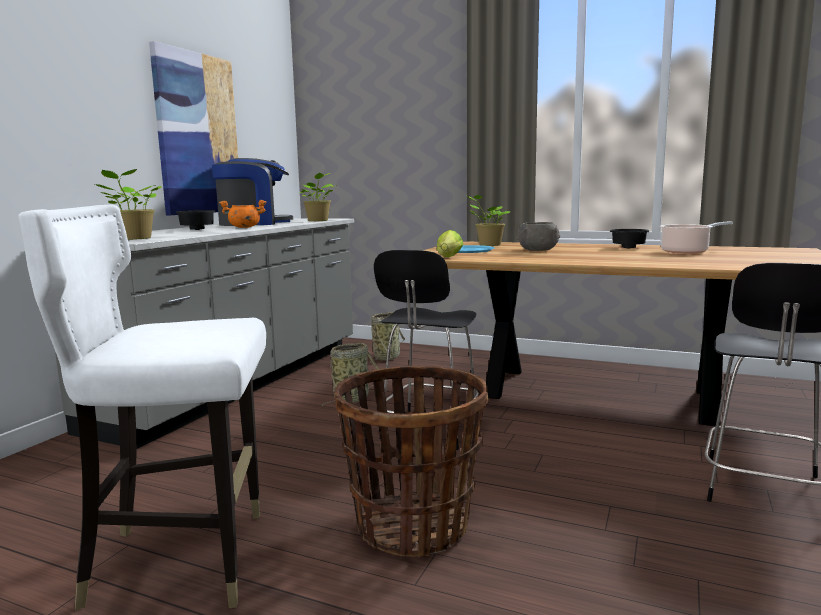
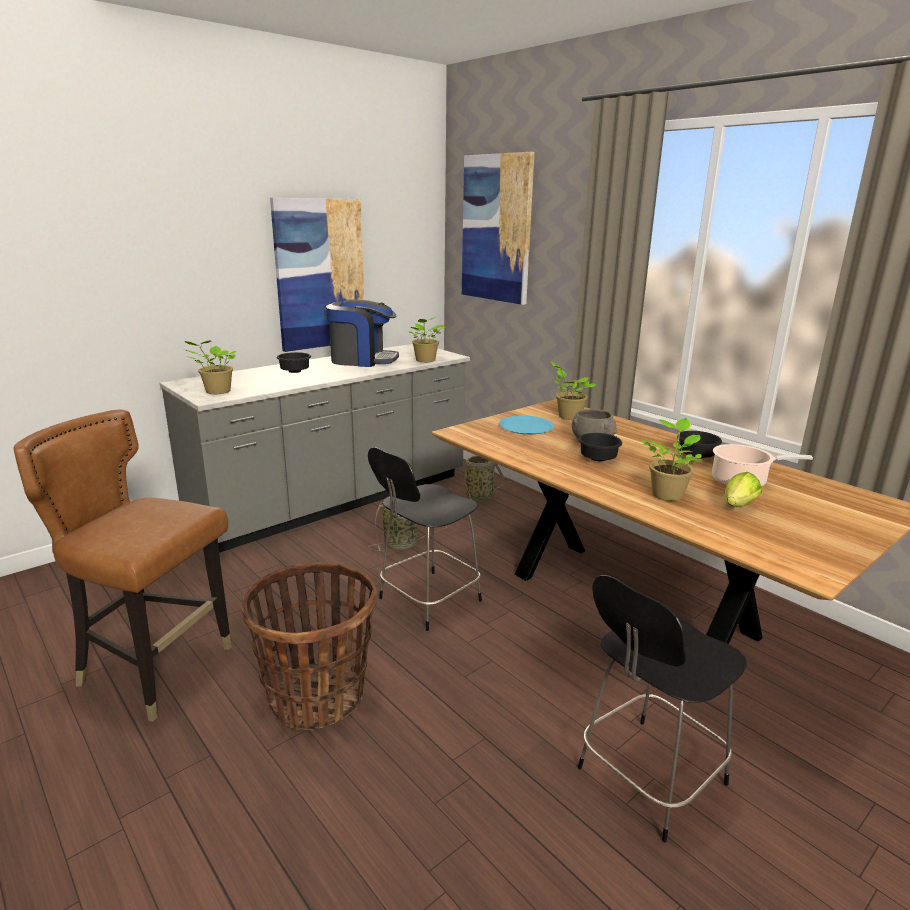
camera: 25 degrees right, 10 degrees up
(182, 560) = (156, 670): white chair -> brown chair
(244, 227) = (335, 372): orange cooking pot -> none
(360, 98) = (497, 229): none -> picture
(448, 257) = (480, 441): lettuce -> lettuce (737, 507)
(565, 254) = (598, 459): none -> black bowl
(655, 259) = (667, 494): none -> potted plant

